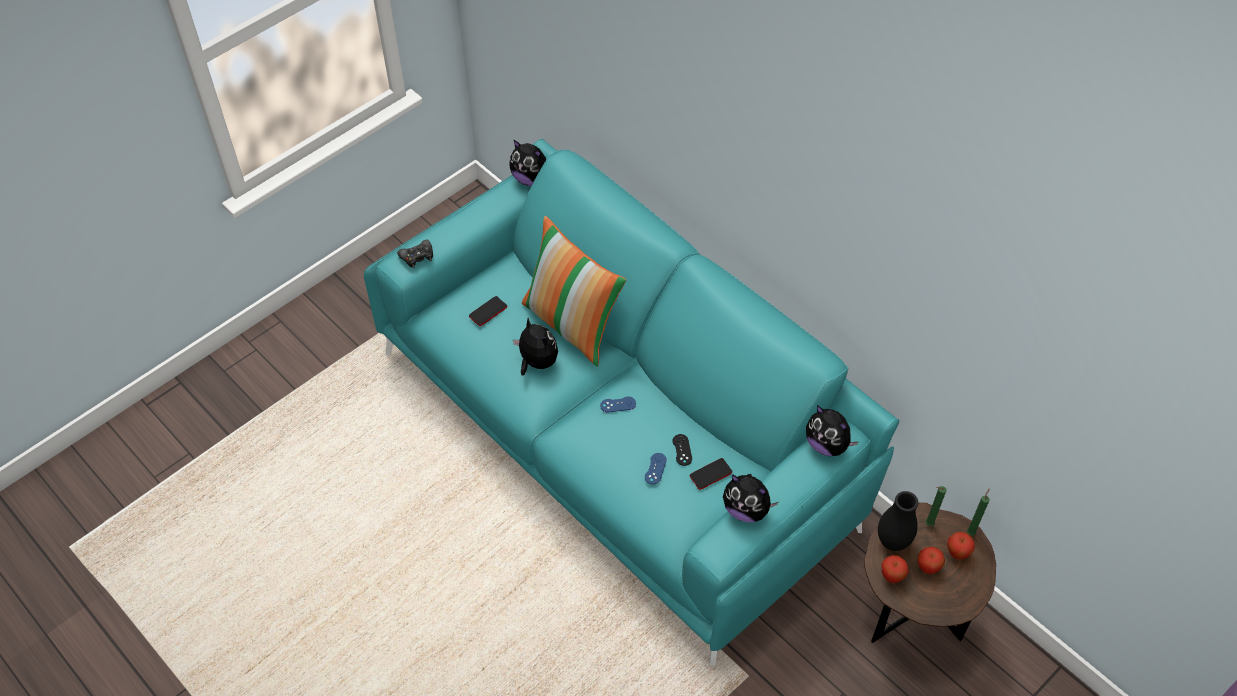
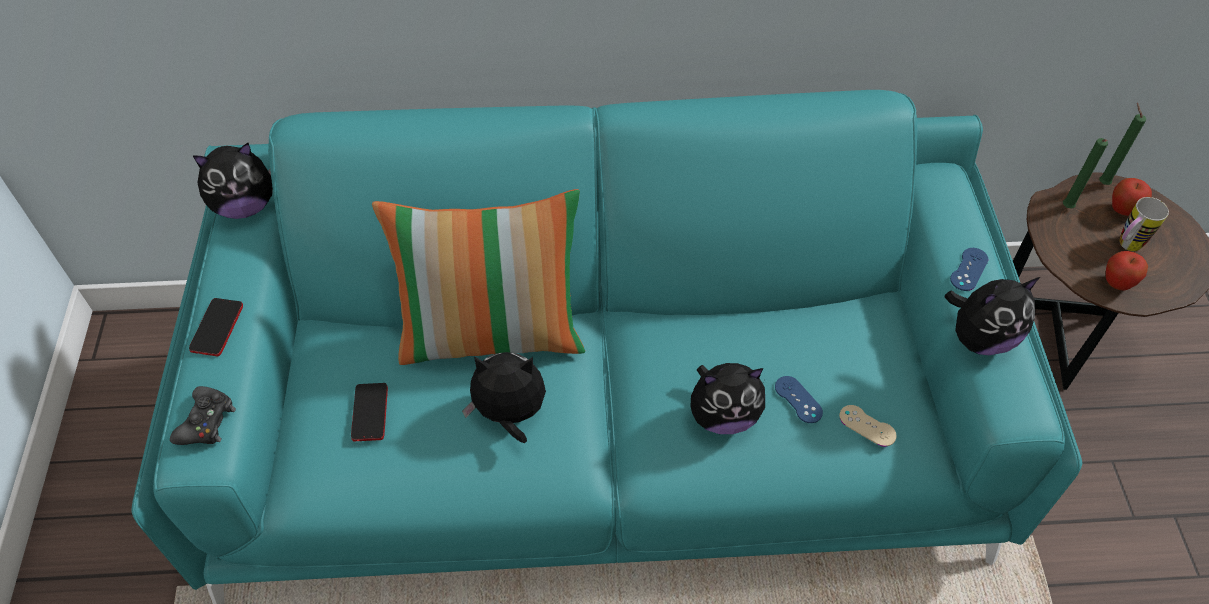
camera: 50 degrees left, 0 degrees up
(618, 404) = (663, 371): blue game controller -> blue game controller (969, 269)
(669, 507) = (867, 426): none -> beige game controller
(682, 450) = (793, 352): black game controller -> none
(710, 474) = (854, 349): phone -> phone (217, 328)
(827, 444) = (943, 201): plush toy -> plush toy (723, 416)
(892, 542) = (1069, 252): black vase -> none
(927, 568) = (1125, 246): apple -> mug

